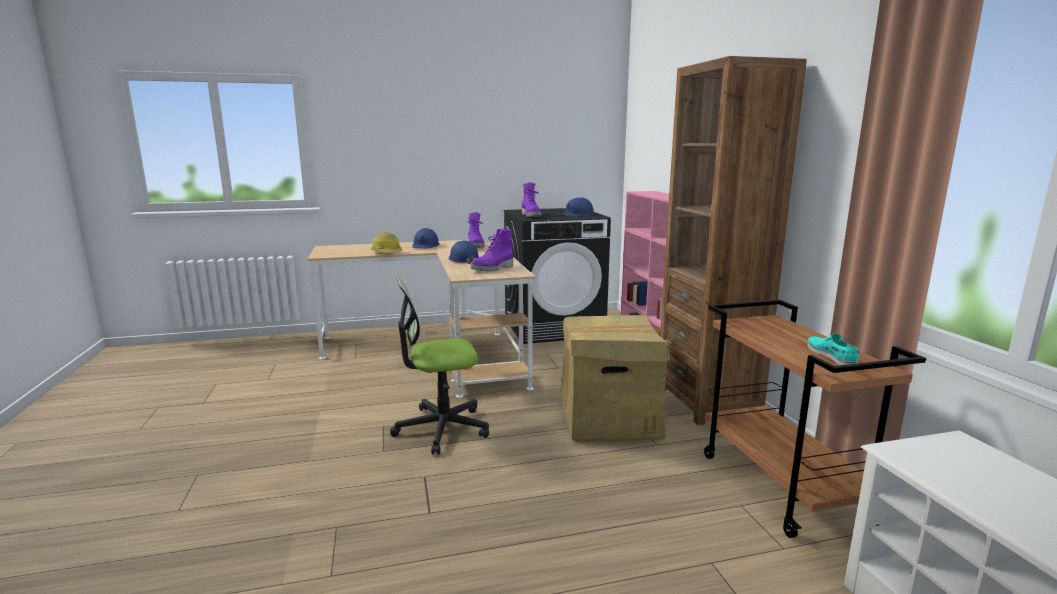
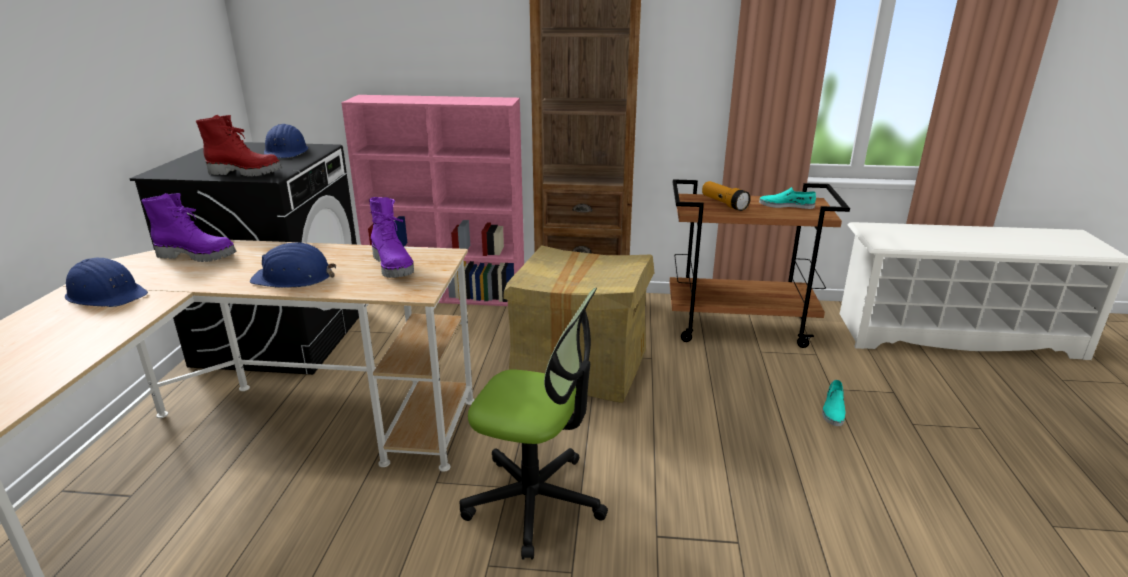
camera: 70 degrees left, 10 degrees up
(388, 253) = (106, 338): hard hat -> none
(441, 428) = (534, 501): office chair -> office chair turned 75 degrees counterclockwise
(531, 216) = (246, 173): purple boot -> red boot
(664, 563) = (833, 410): none -> turquoise shoe
(779, 331) = (724, 204): none -> flashlight

